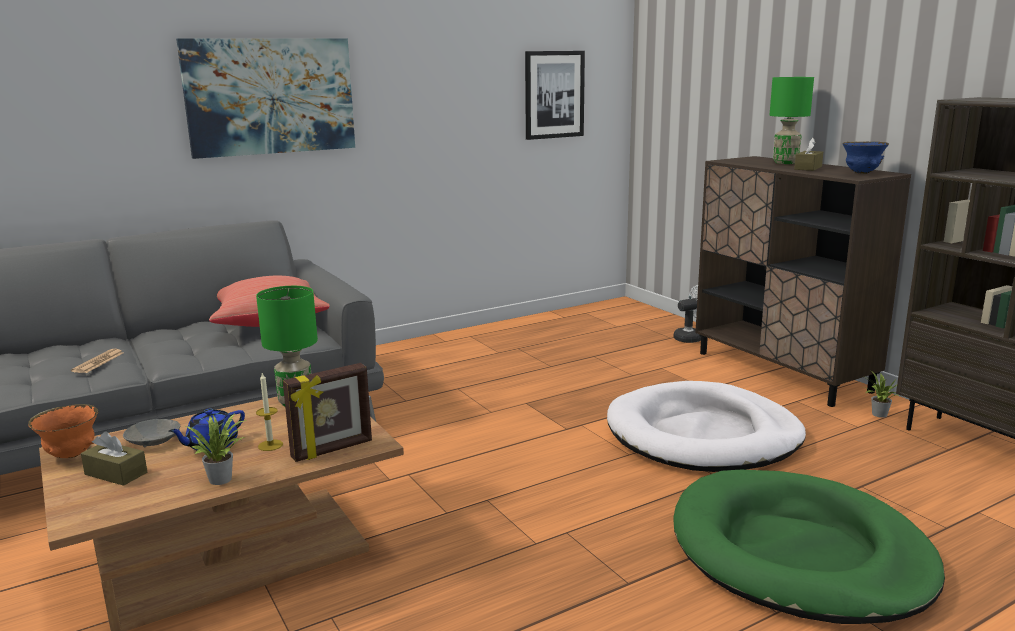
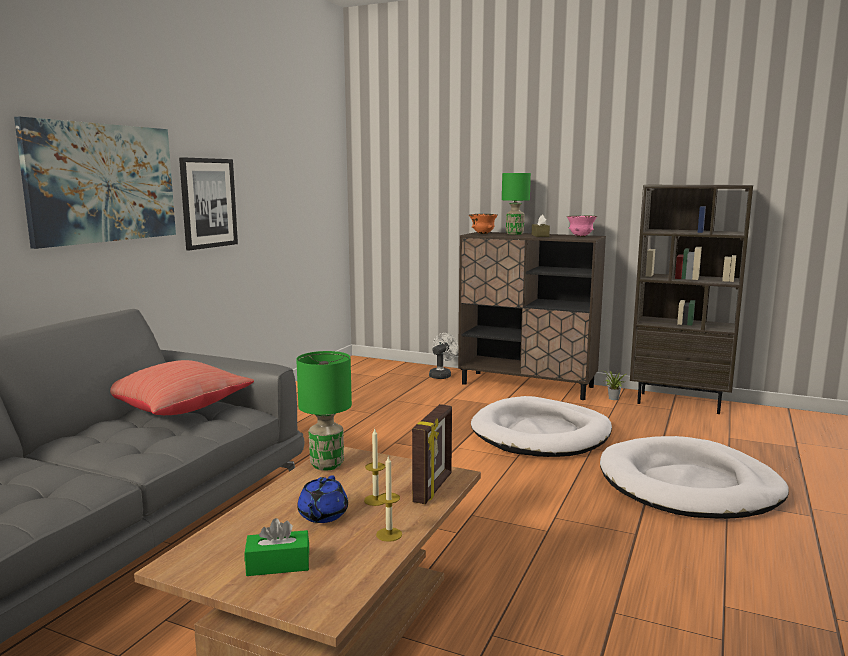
camera: 35 degrees left, 5 degrees down
(71, 455) = (191, 567): orange bowl -> orange bowl (483, 234)
(98, 362) = (55, 480): newspaper -> none
(116, 473) = (278, 564): brown tissue box -> green tissue box
(154, 441) = (258, 529): grey bowl -> none
(223, 478) = (389, 534): potted plant -> candle
(554, 94) = (305, 188): picture -> picture (208, 203)
(799, 553) = (689, 485): green dog bed -> white dog bed
(862, 173) = (580, 236): blue bowl -> pink bowl

